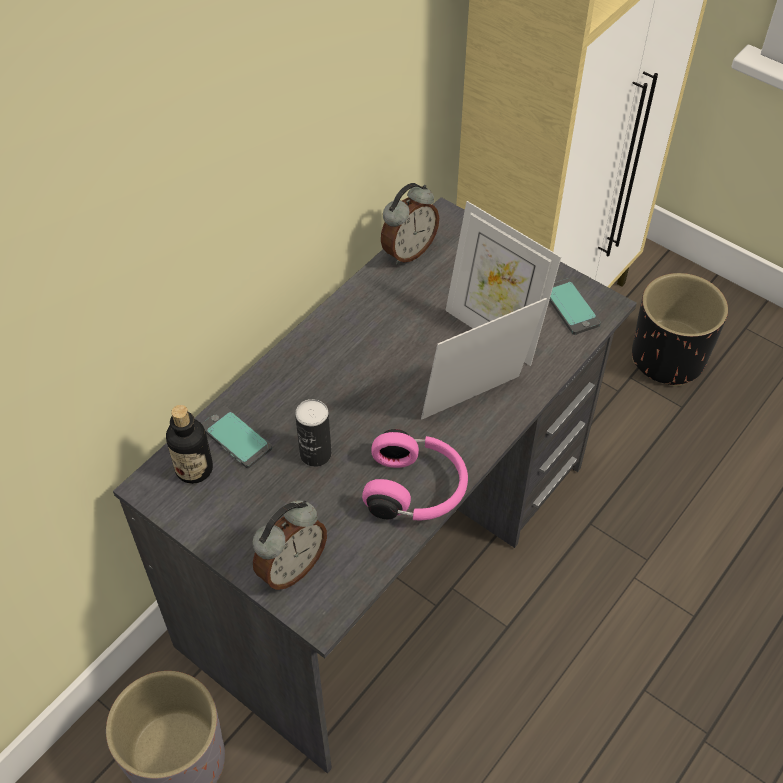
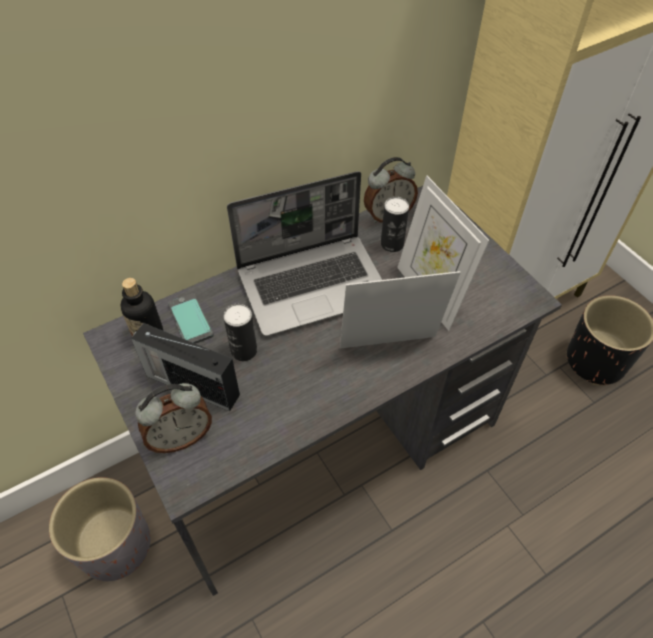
camera: 20 degrees right, 0 degrees up
(273, 508) = (191, 384): none -> radio
(360, 356) = (314, 284): none -> laptop
(416, 489) = (310, 404): pink headphones -> none
(427, 284) = (392, 244): none -> can
(571, 307) = (503, 293): phone -> none

